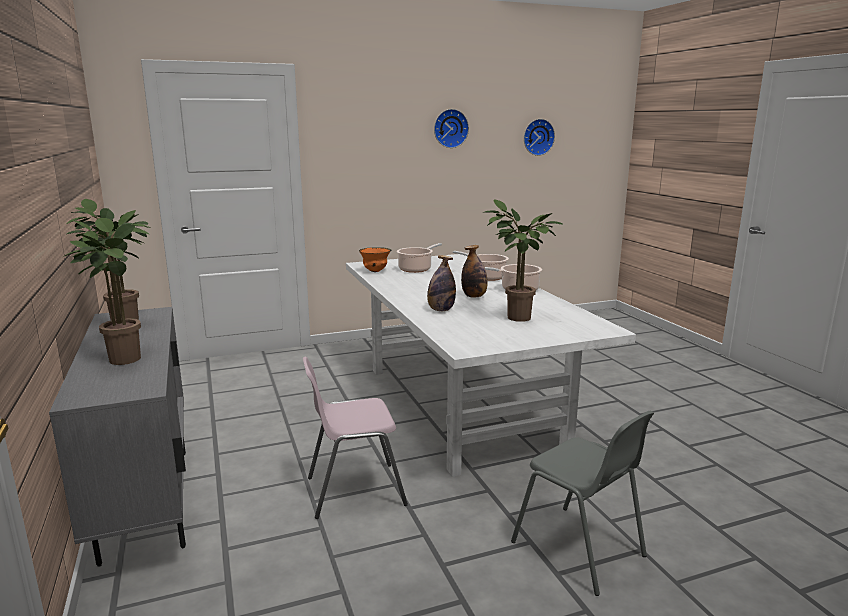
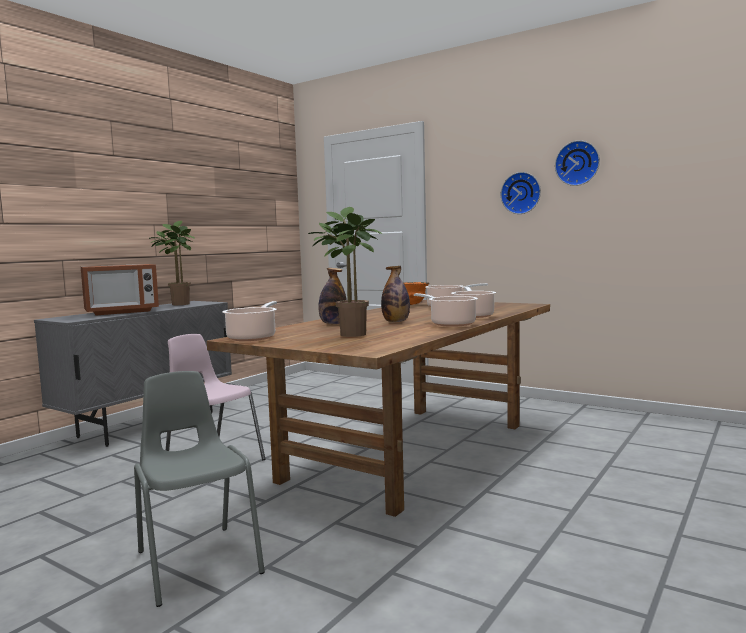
camera: 55 degrees right, 10 degrees down
(123, 358) = (121, 312): potted plant -> microwave
(460, 406) = (409, 452): white dining table -> brown dining table
(474, 343) = (253, 337): none -> cooking pot
(537, 137) = (711, 162): wall clock -> wall clock (521, 193)
(579, 550) = (198, 562): grey chair -> grey chair turned 135 degrees clockwise

